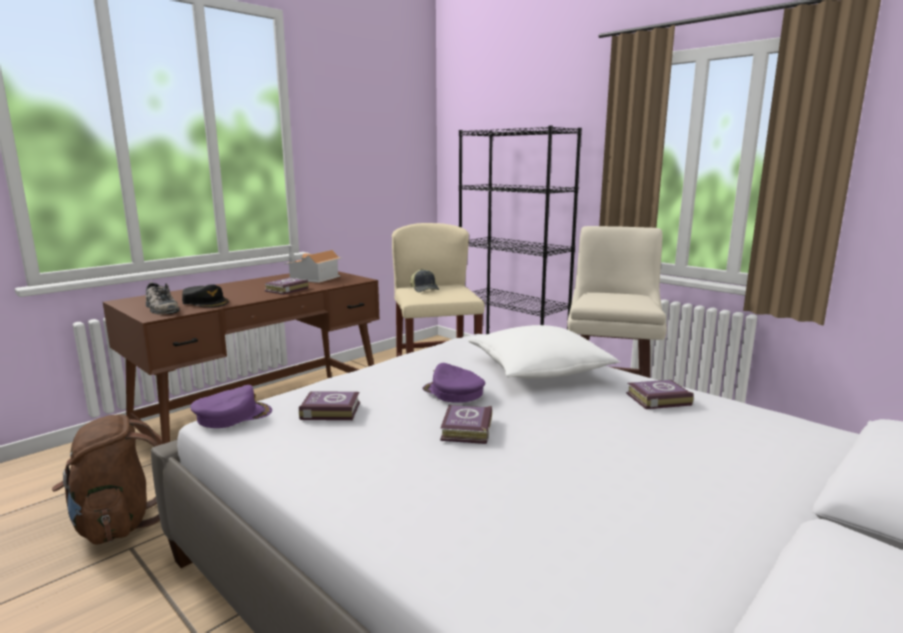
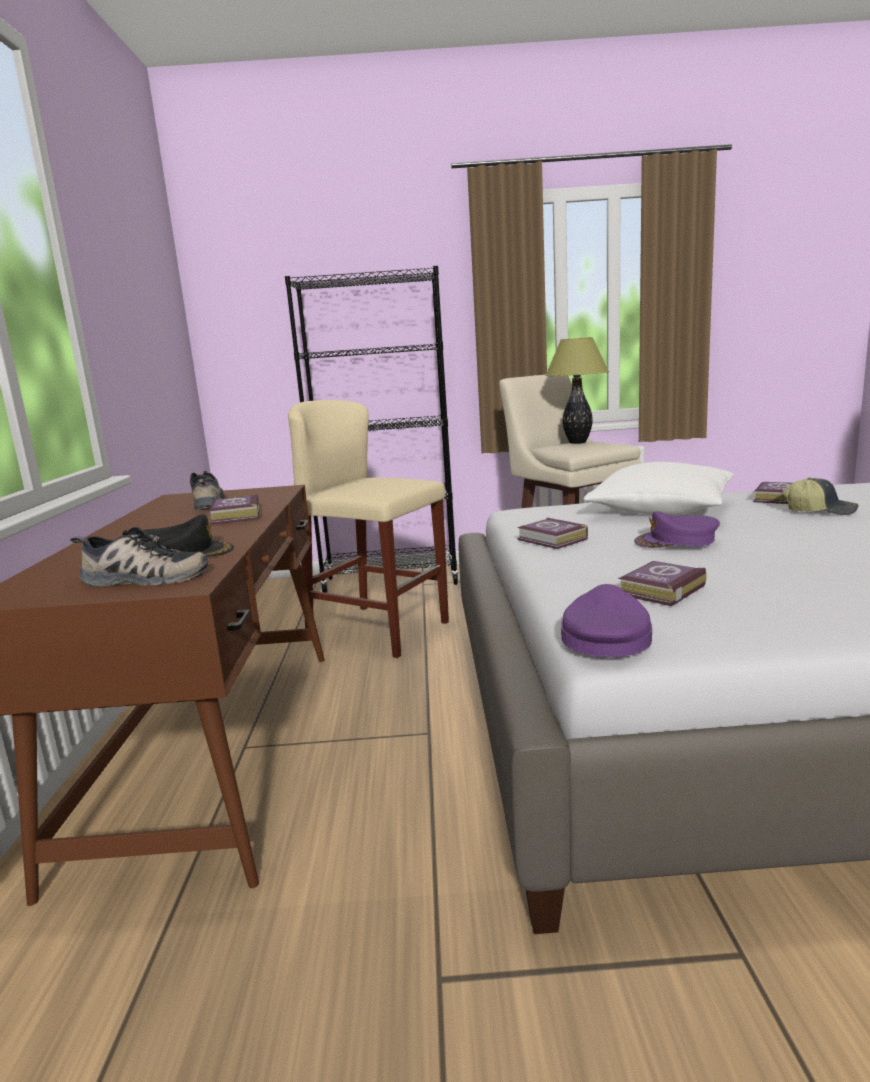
camera: 45 degrees left, 0 degrees up
(117, 523) = (339, 980): brown backpack -> none
(313, 278) = (210, 502): toy house -> shoe
(425, 289) = (357, 486): cap -> cap (820, 511)
(465, 430) = (784, 553): book -> book (552, 540)
(627, 296) = (578, 442): none -> table lamp

